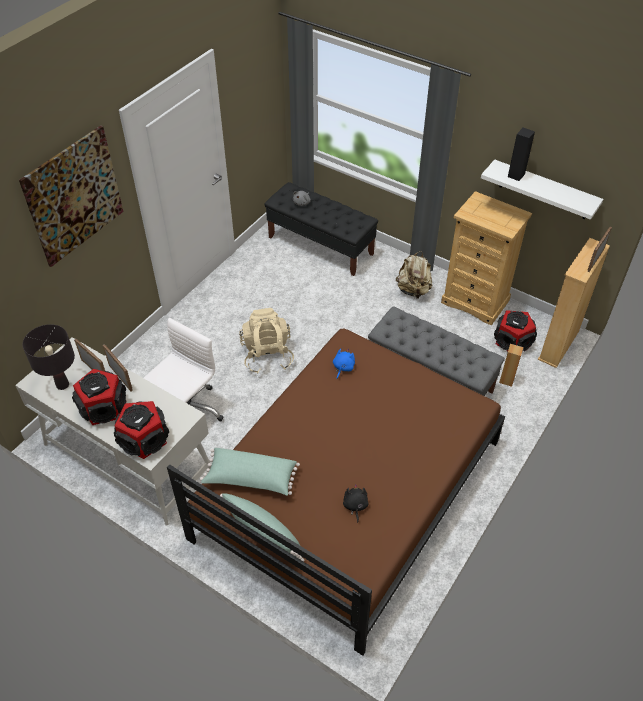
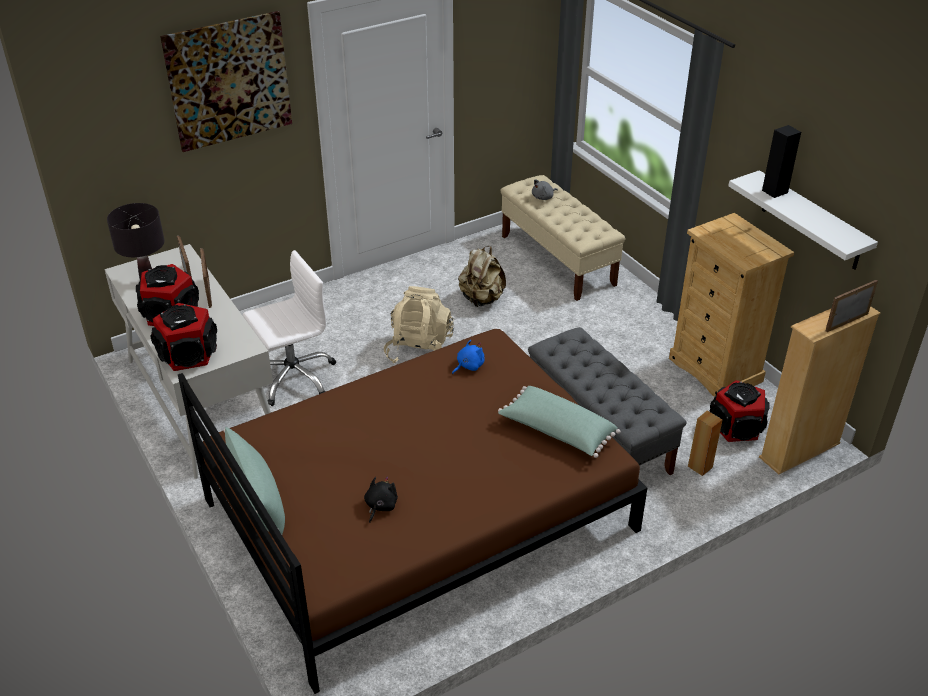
camera: 25 degrees right, 10 degrees down
(250, 478) = (283, 438): green pillow -> green pillow (557, 432)
(321, 246) = (558, 260): black bench -> beige bench
(413, 290) = (642, 336): beige backpack -> beige backpack (481, 299)

